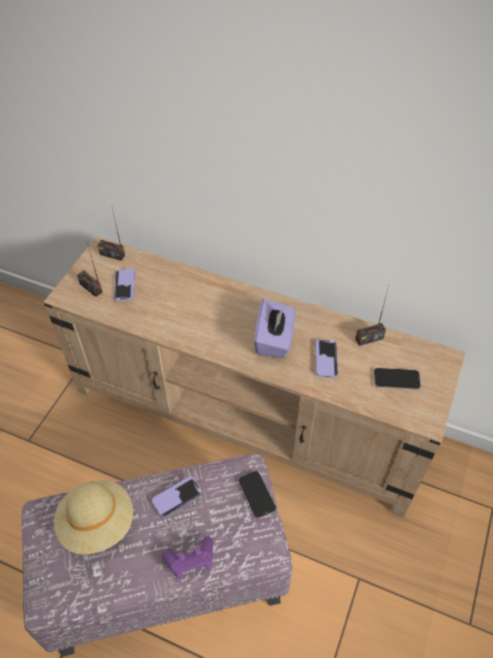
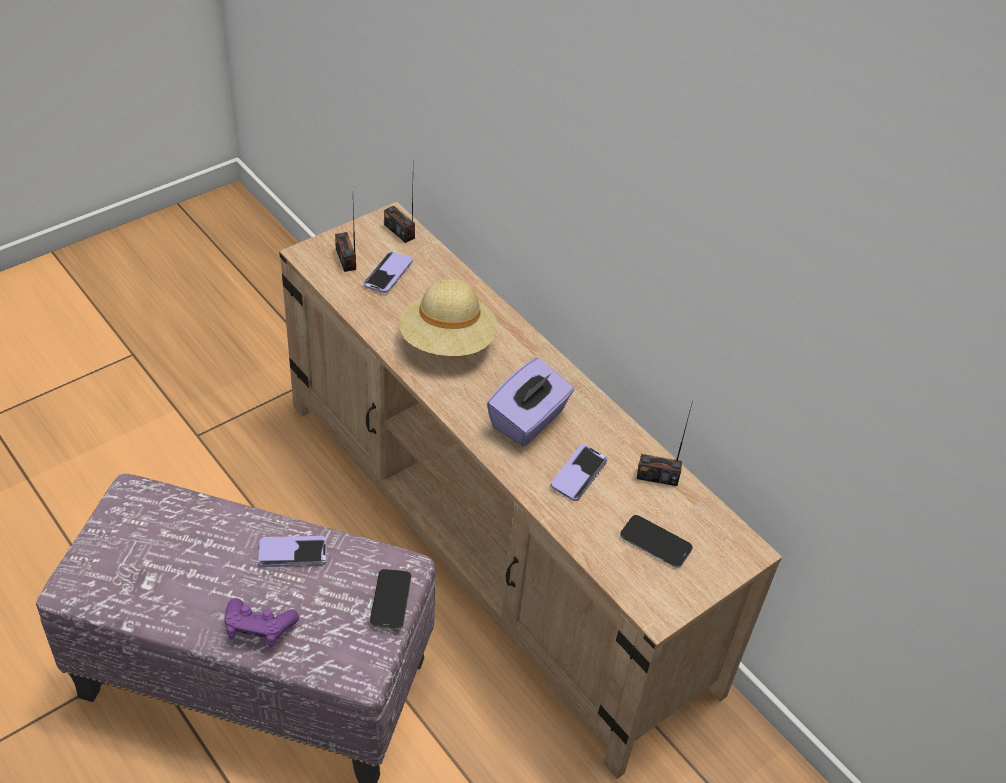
camera: 25 degrees right, 5 degrees down
(97, 523) = (184, 534): beige hat -> beige hat (448, 342)

